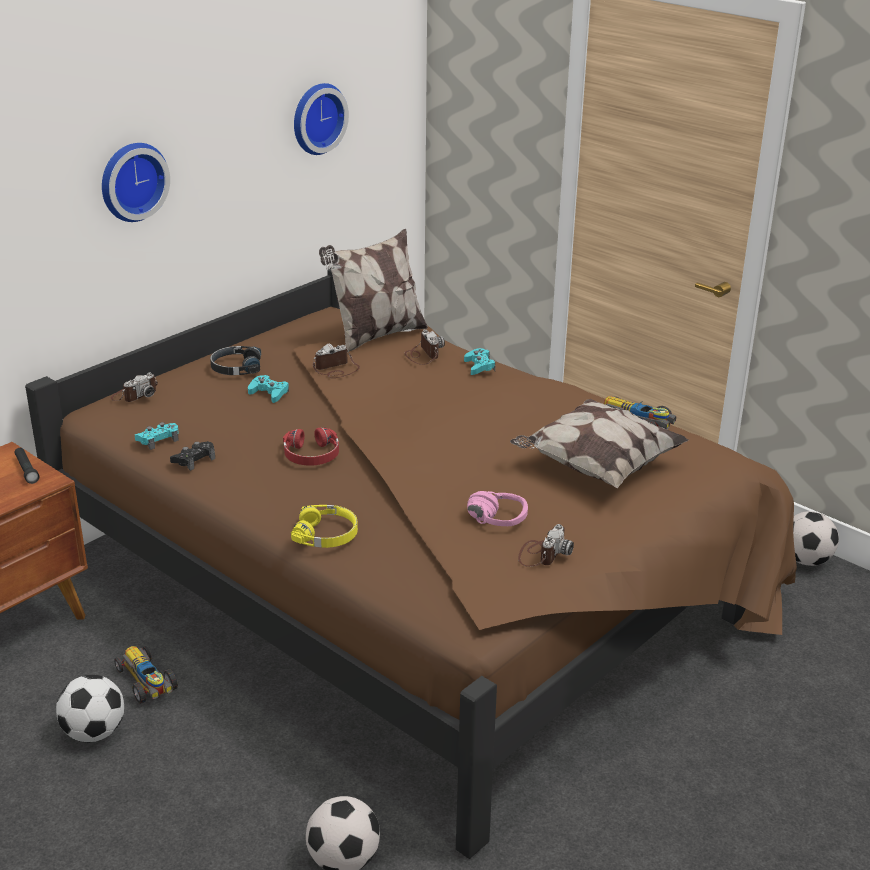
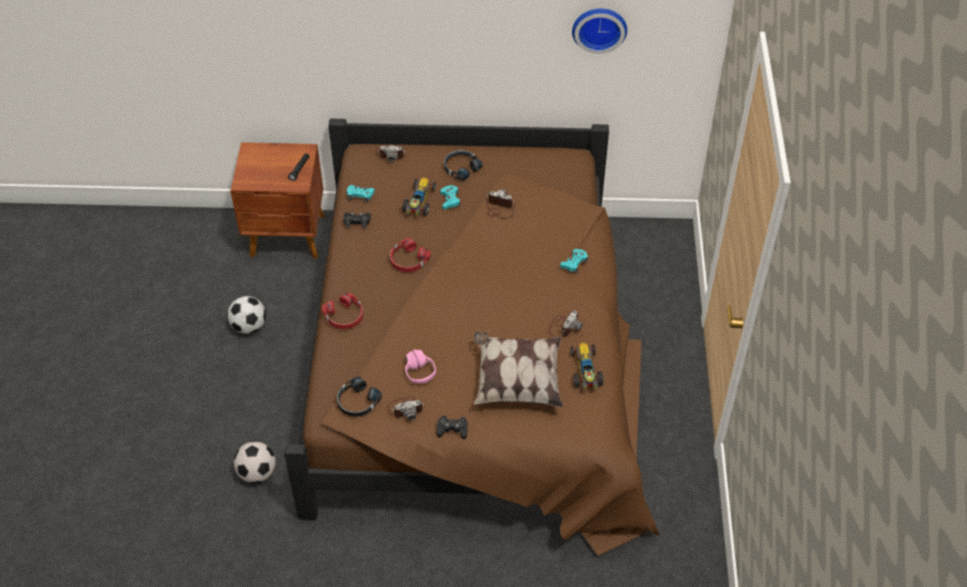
camera: 50 degrees right, 20 degrees up
(131, 181) = (425, 30): wall clock -> none
(147, 683) = (297, 317): toy car -> toy car (419, 202)
(326, 534) = (344, 316): yellow headphones -> red headphones
(376, 336) = (562, 196): pillow -> none
(423, 355) = (561, 230): camera -> camera (564, 326)
(484, 583) = (357, 402): none -> black headphones
(615, 537) = (452, 429): none -> black game controller
(805, 560) = (701, 530): football -> none

